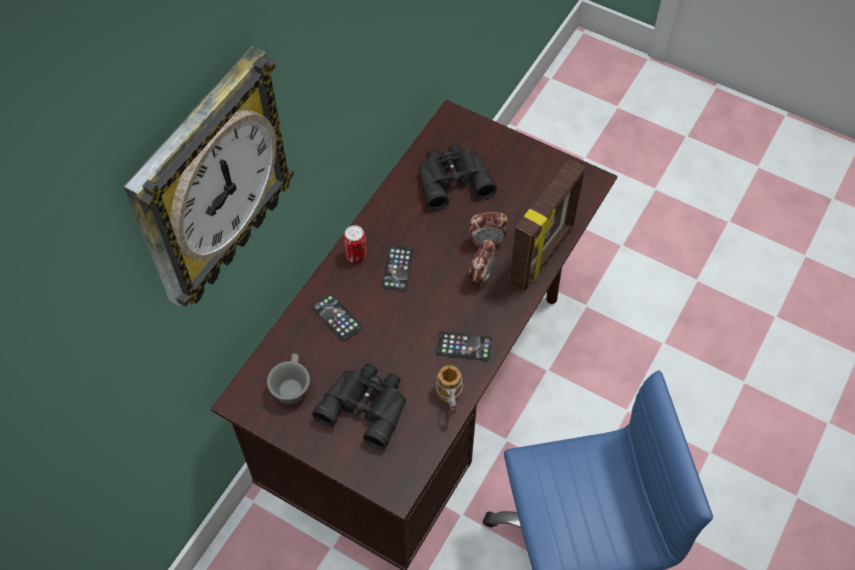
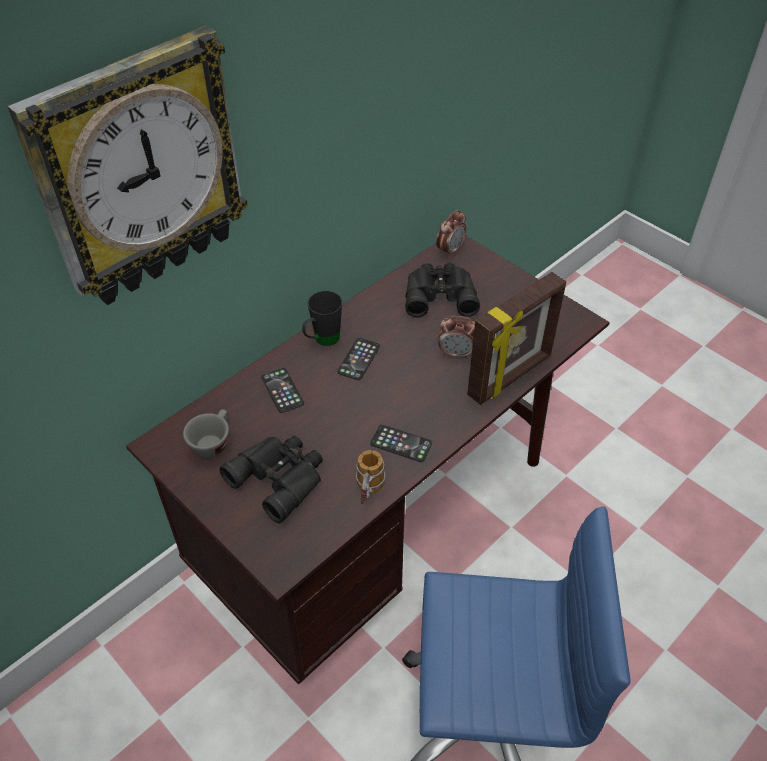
camera: 15 degrees right, 10 degrees down
(356, 255) = (322, 341): can -> black mug
(481, 275) = (440, 382): alarm clock -> alarm clock (450, 250)

